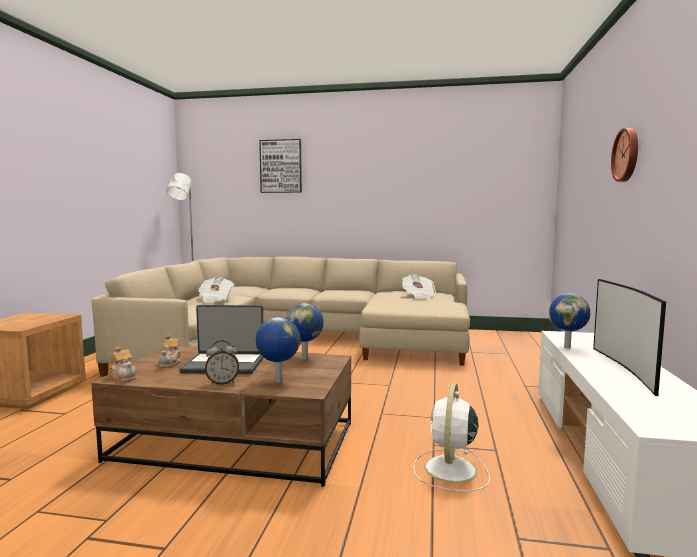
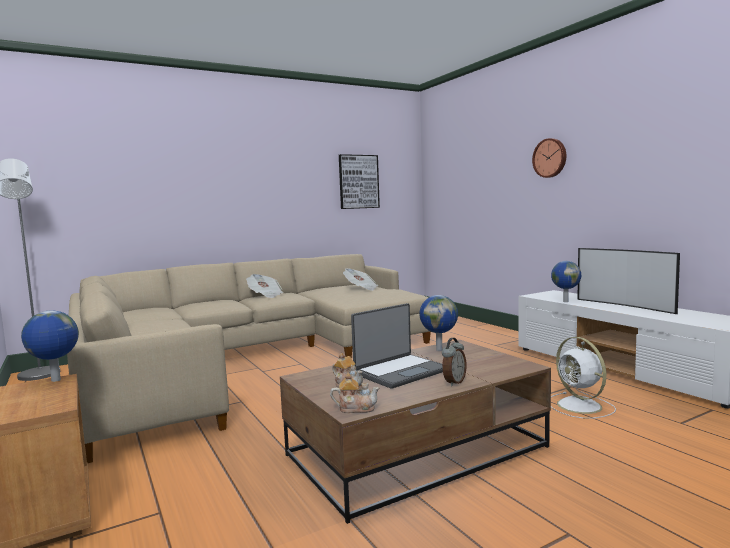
camera: 40 degrees left, 0 degrees up
(215, 299) = (161, 327): newspaper -> newspaper (265, 295)
(278, 381) = (485, 368): globe -> globe (55, 380)
(281, 166) = (157, 155): picture -> picture (358, 181)

